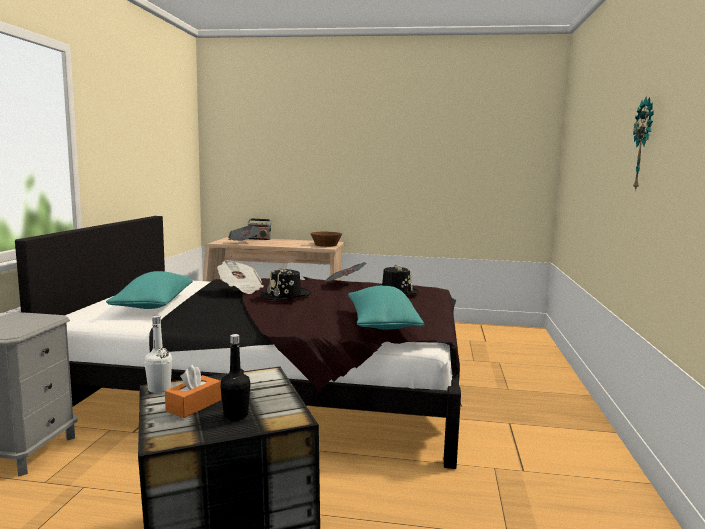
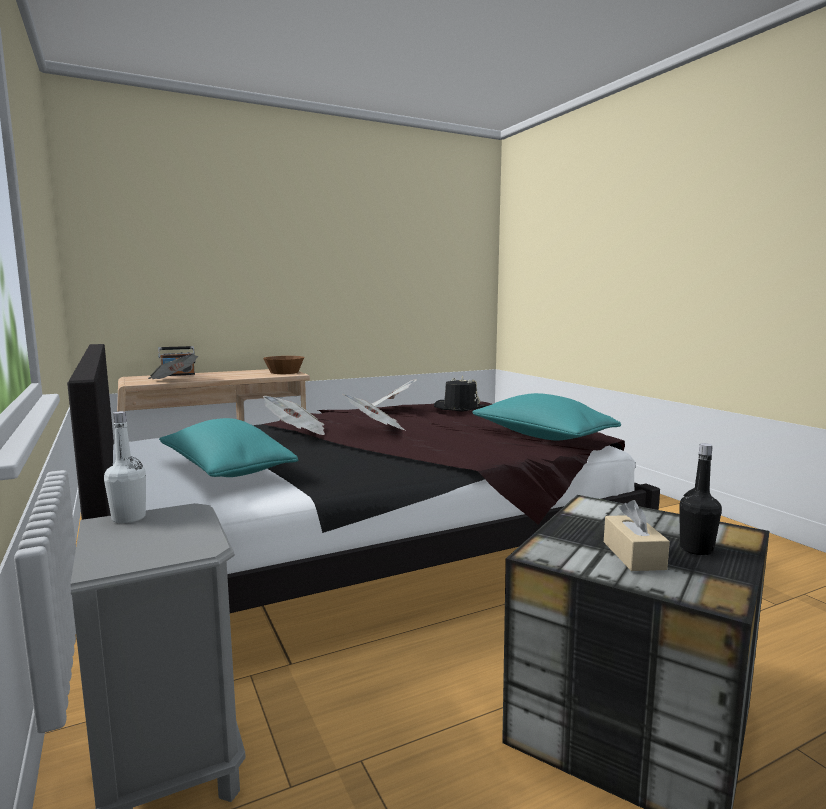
camera: 35 degrees left, 0 degrees up
(159, 389) = (544, 553): white bottle -> white bottle (129, 518)
(194, 405) = (633, 555): orange tissue box -> beige tissue box
(286, 295) = (375, 429): black hat -> newspaper
(644, 144) = (697, 239): wall clock -> none

